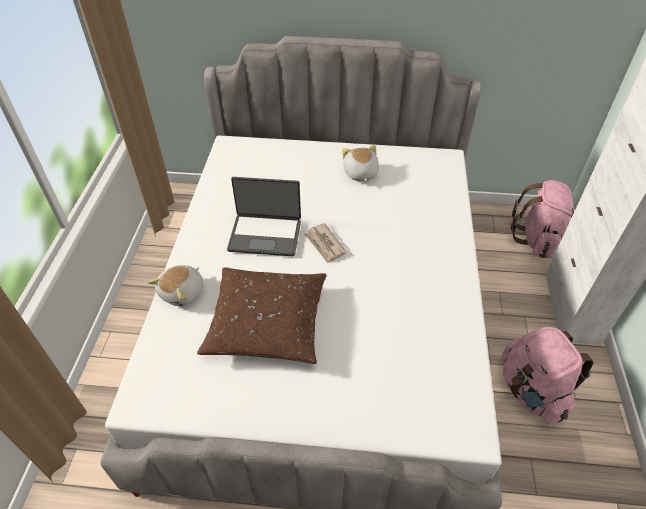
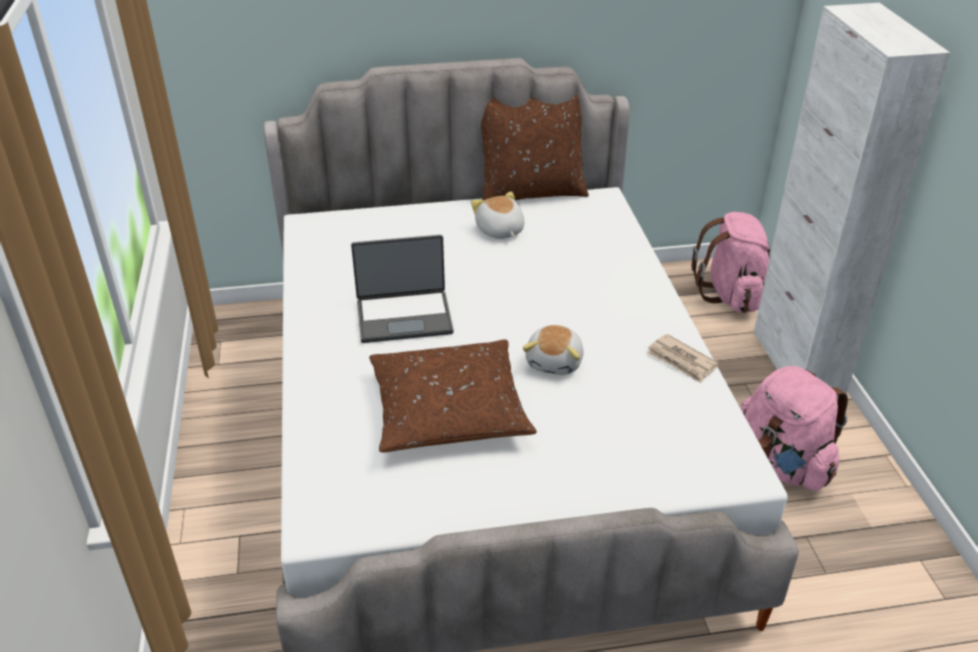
camera: 15 degrees left, 10 degrees down
(183, 292) = (321, 398): plush toy -> plush toy (555, 362)
(325, 244) = (487, 315): newspaper -> newspaper (681, 361)
(395, 144) = (531, 193): none -> brown pillow

